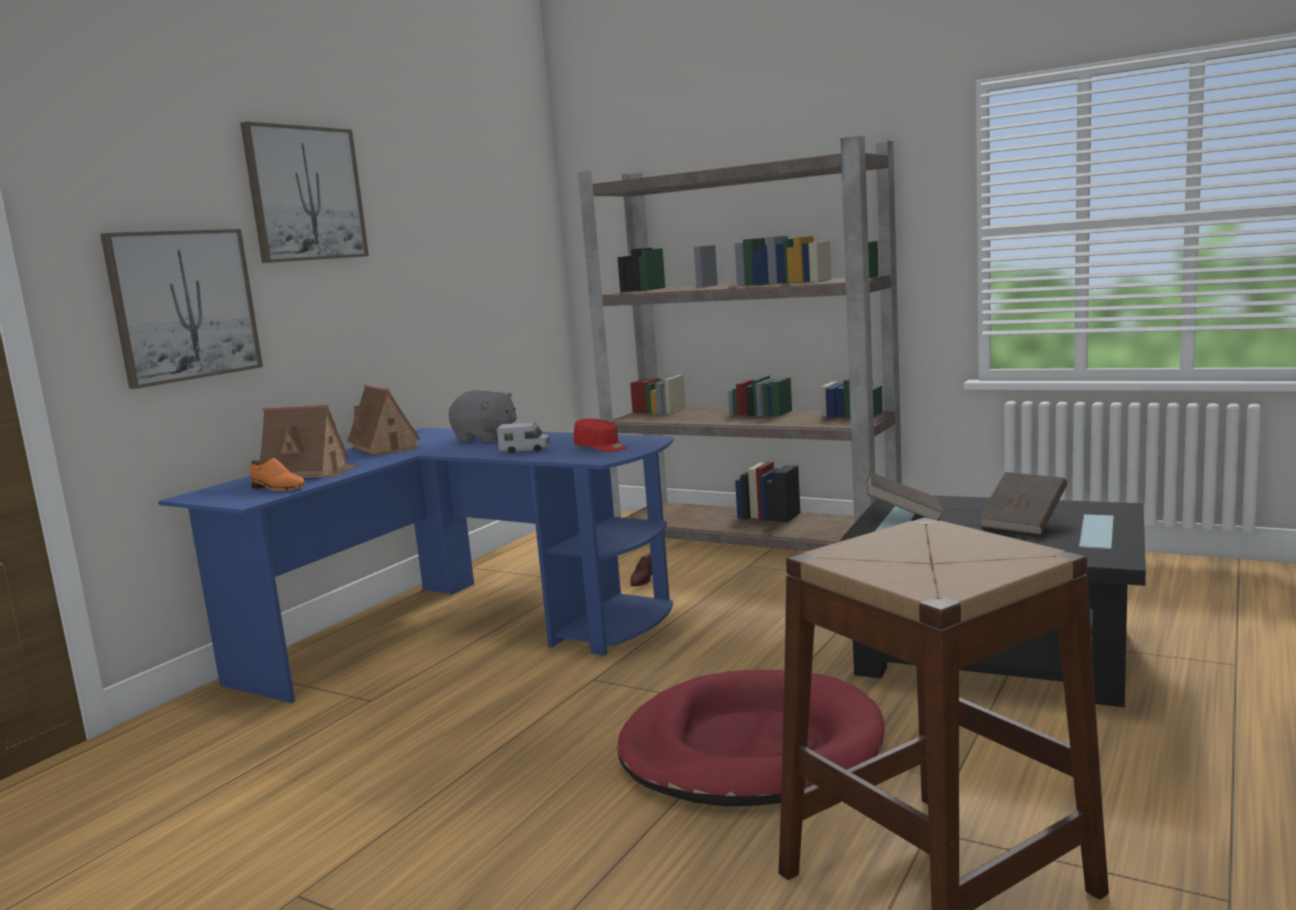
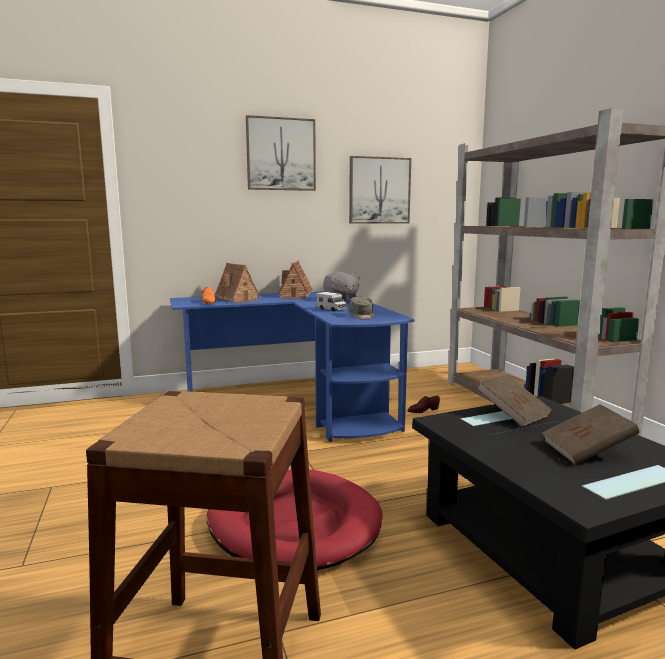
camera: 40 degrees right, 0 degrees up
(184, 305) = (199, 207): picture -> picture (379, 190)
(601, 448) = (362, 316): red cap -> grey cap

